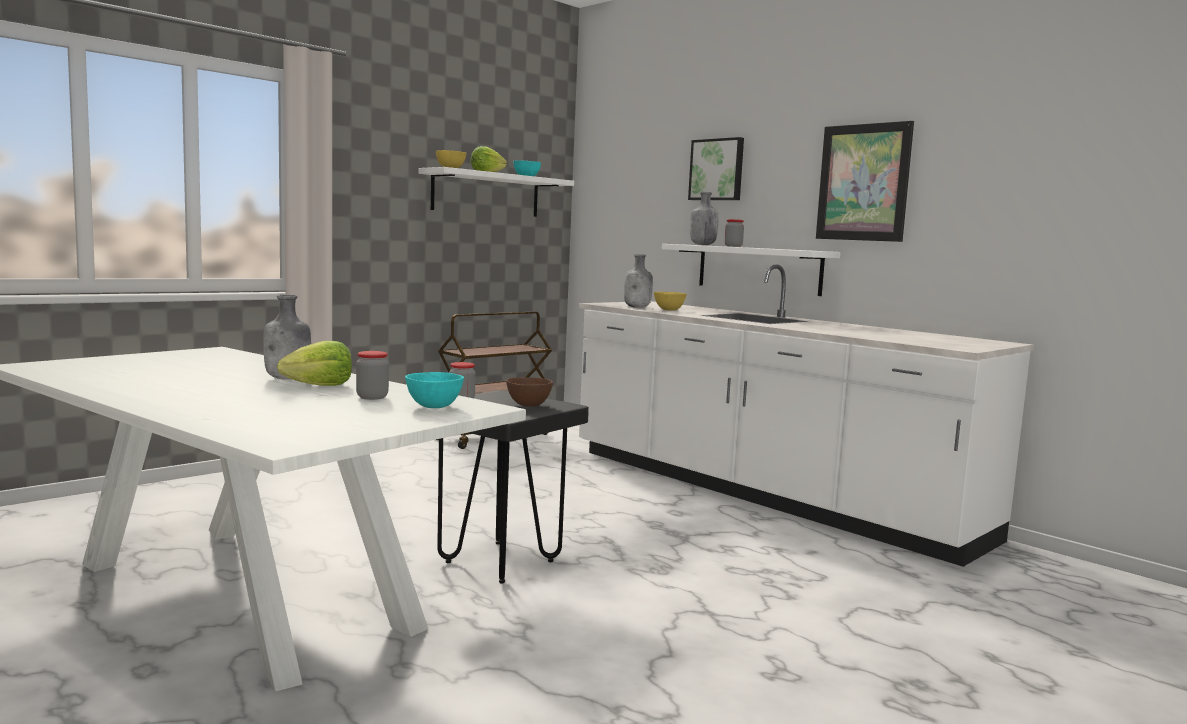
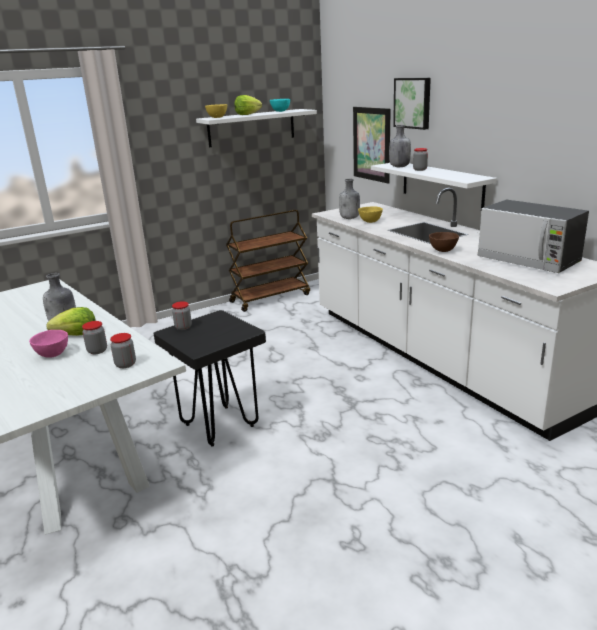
camera: 15 degrees right, 15 degrees up
(300, 398) = (52, 354): none -> pink bowl
(433, 407) = (125, 364): turquoise bowl -> jar
(528, 405) = (223, 332): brown bowl -> brown bowl (442, 250)
(863, 182) = (514, 121): picture -> picture (371, 144)
(907, 335) = (528, 260): none -> microwave

